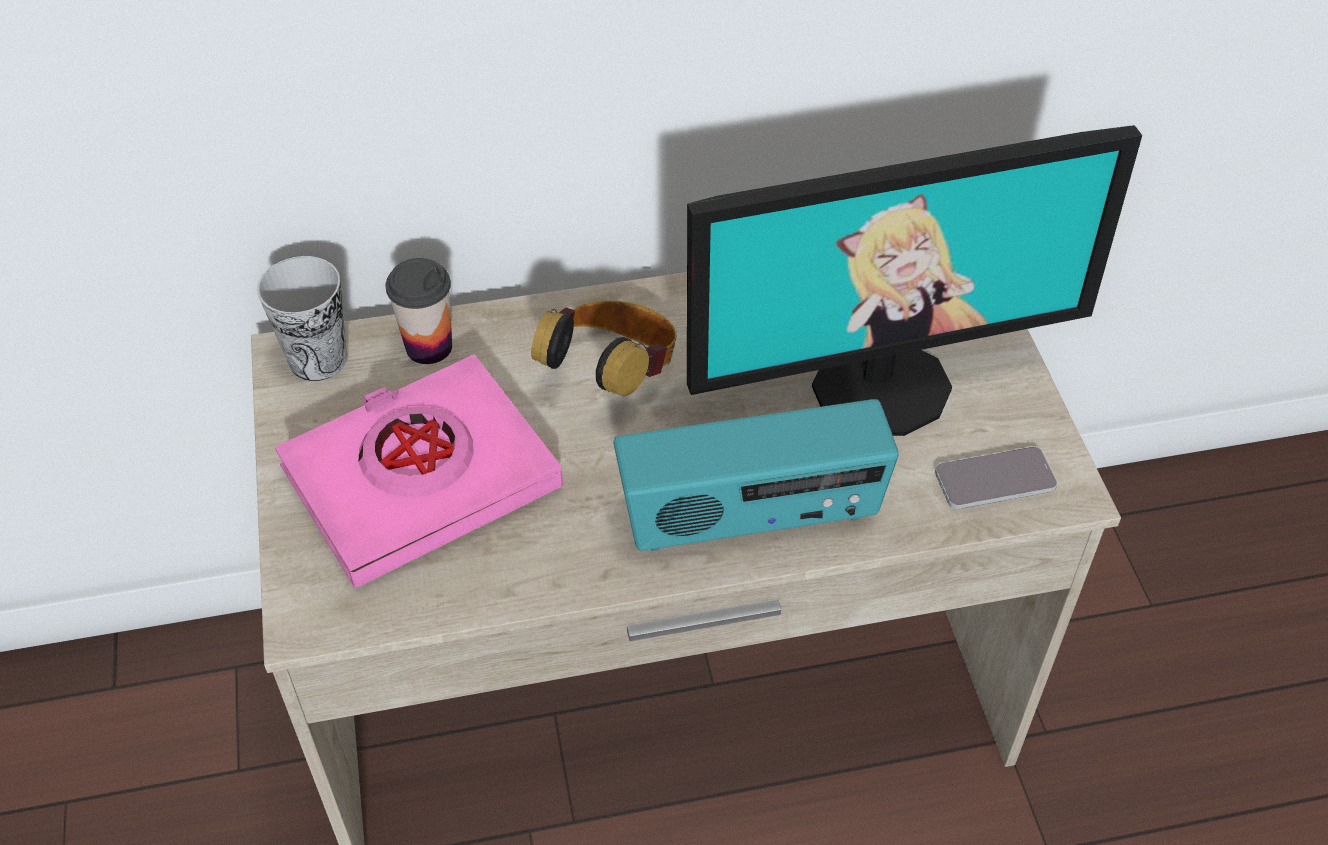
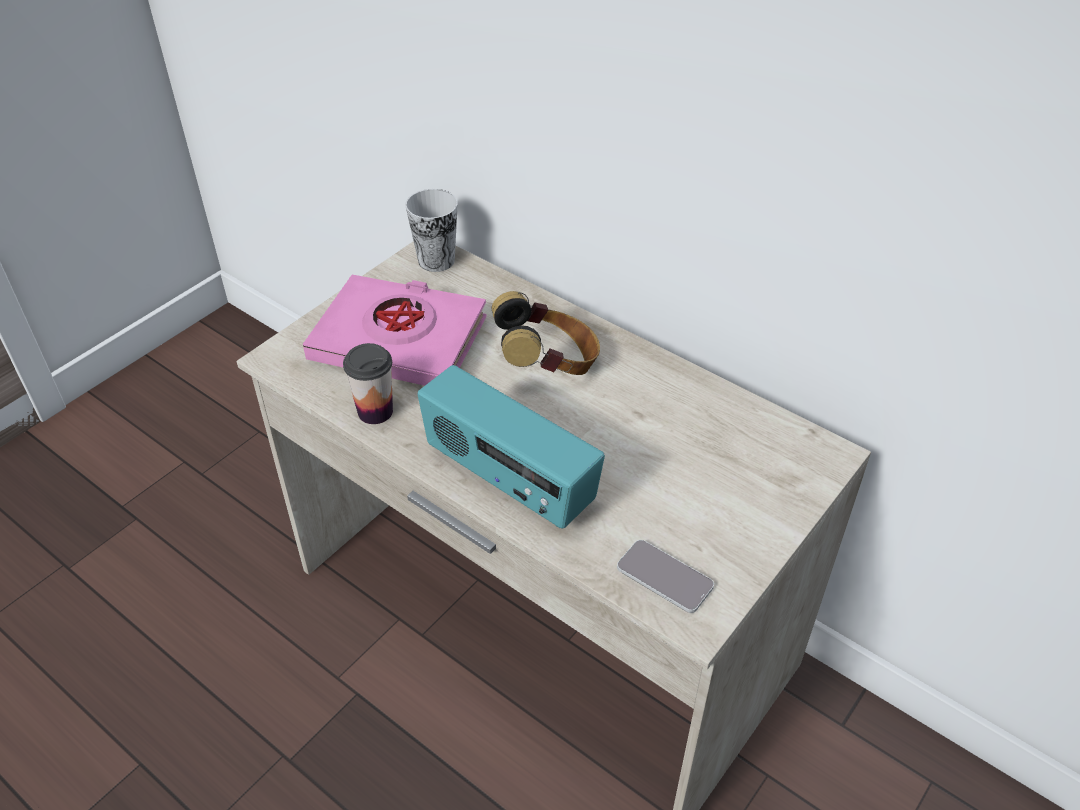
camera: 50 degrees right, 5 degrees down
(429, 347) = (488, 289): cup -> cup (375, 411)
(881, 385) = (677, 479): monitor -> none

